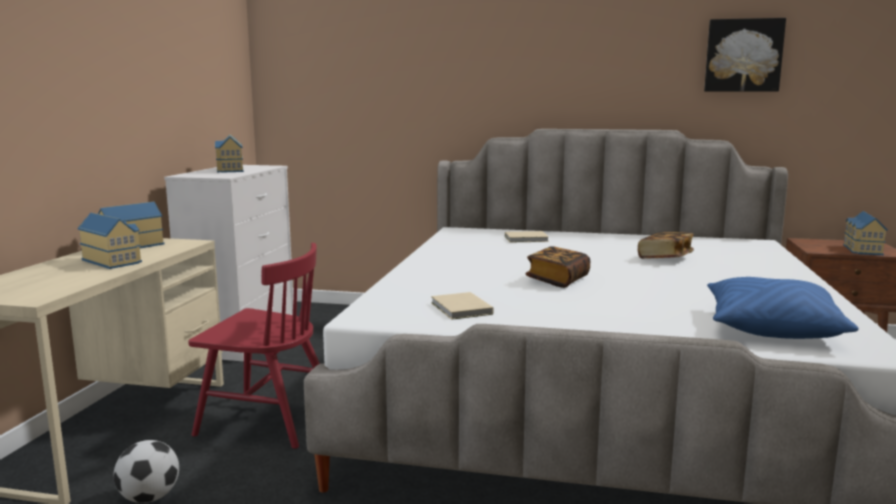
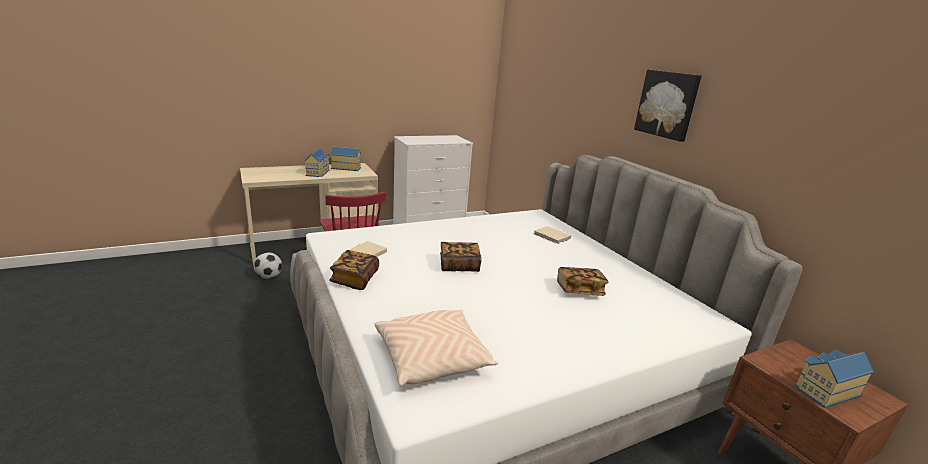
camera: 50 degrees right, 10 degrees up
(229, 170) = (434, 139): toy house -> none
(538, 325) = (355, 279): none -> book
(743, 55) = (799, 129): picture -> picture (667, 104)
(771, 328) = (432, 358): blue pillow -> beige pillow

